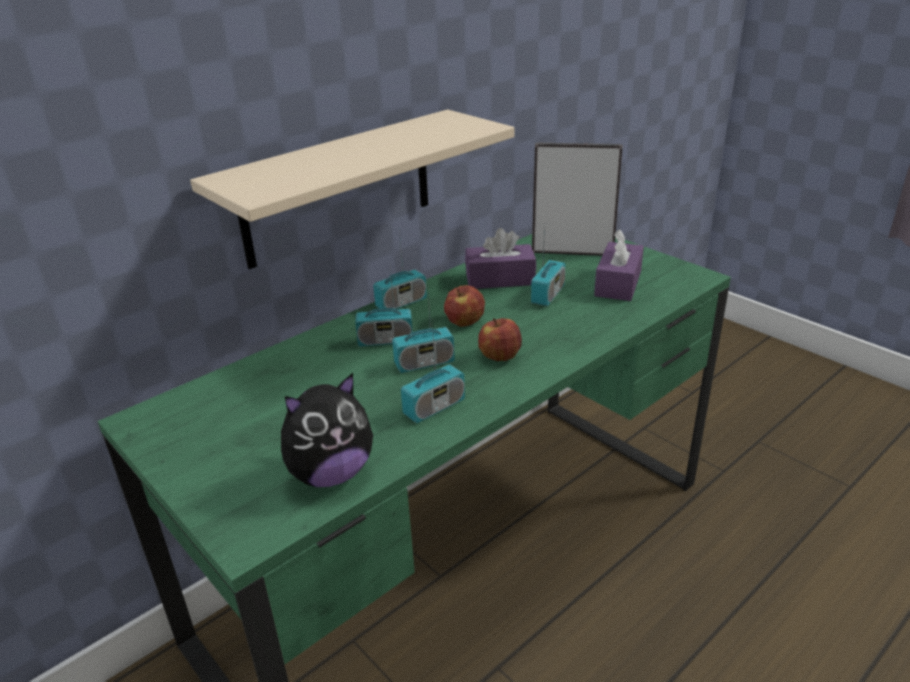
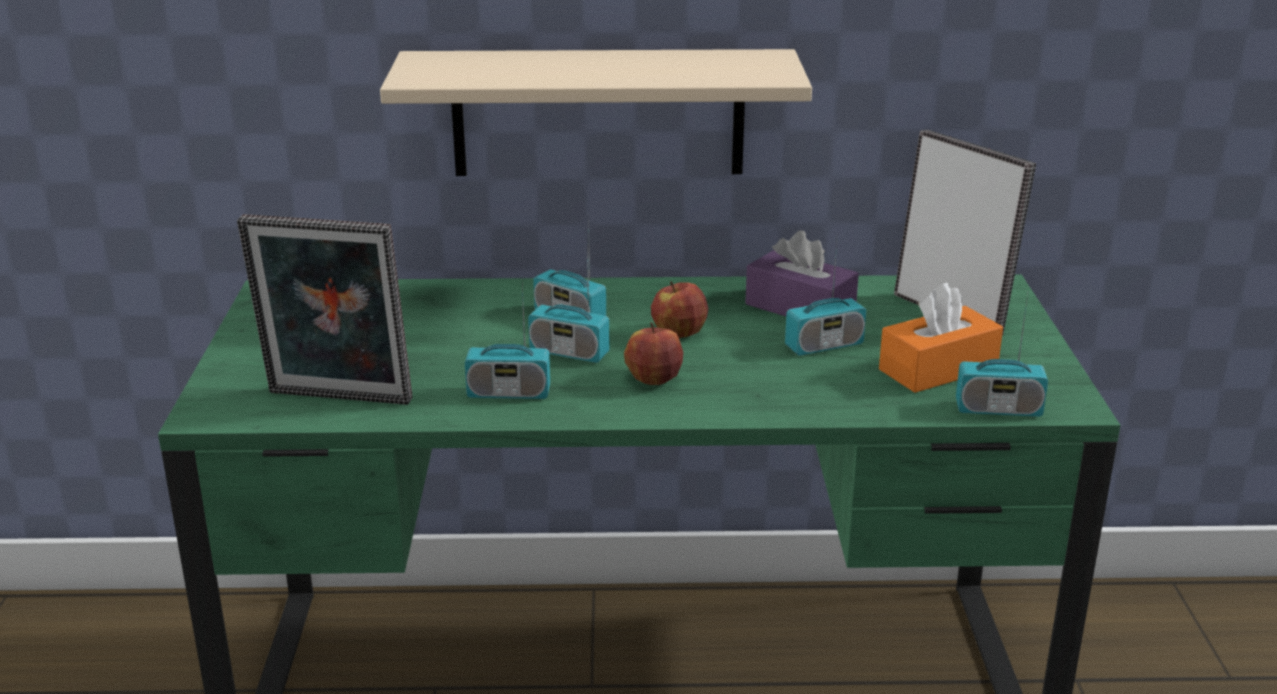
camera: 40 degrees right, 5 degrees down
(330, 473) = (337, 400): plush toy -> picture frame
(401, 303) = (648, 289): radio -> radio (998, 409)
(618, 283) = (938, 369): purple tissue box -> orange tissue box

